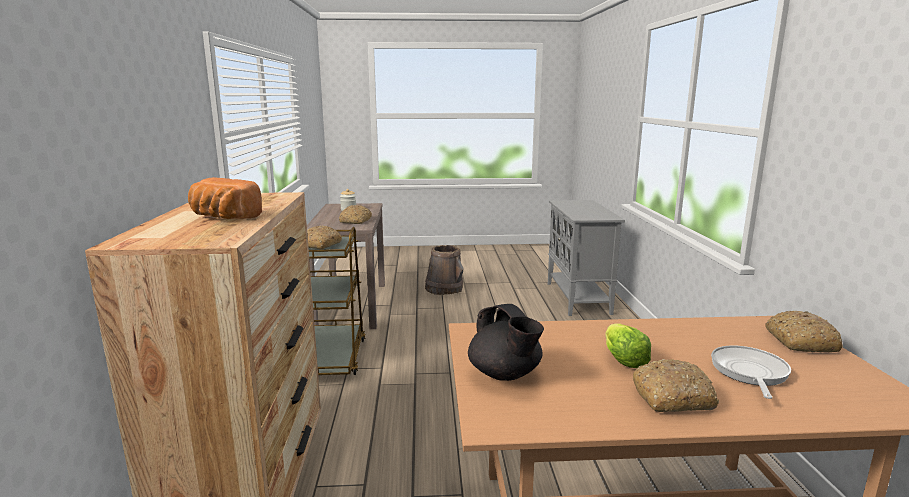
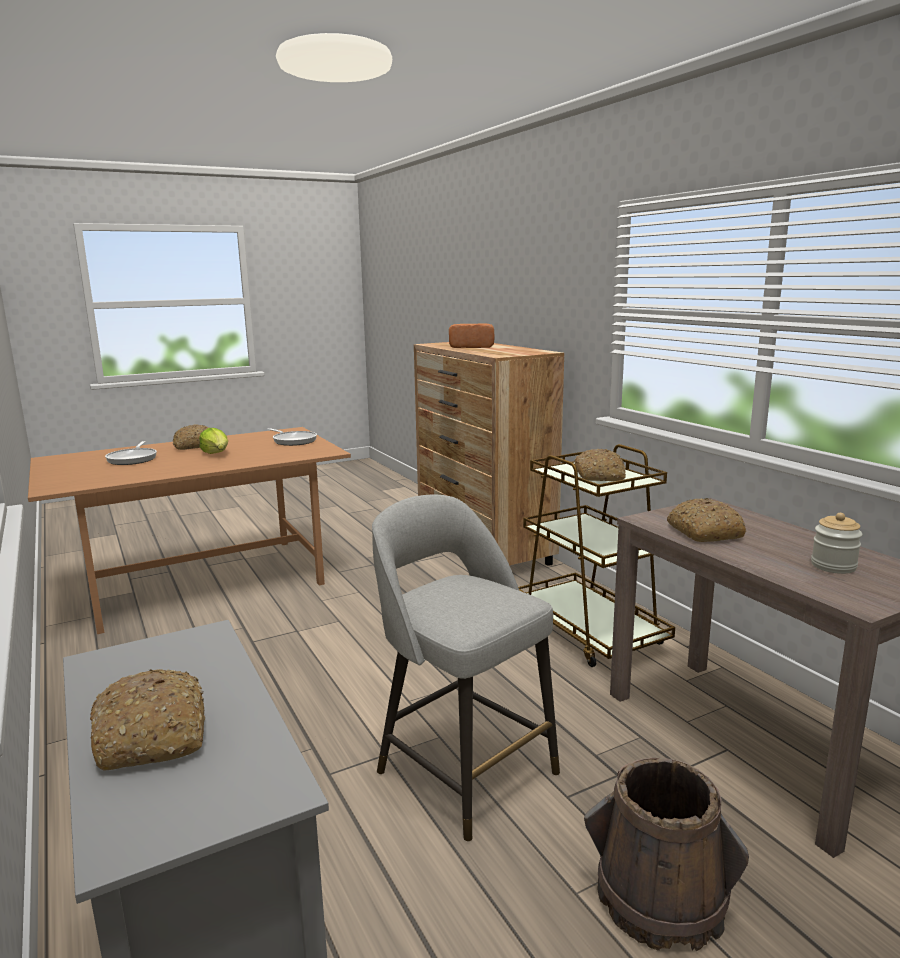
camera: 155 degrees right, 0 degrees up
(474, 321) = (463, 769): none -> grey stool
(505, 374) = (293, 441): black teapot -> frying pan
(799, 341) = (61, 478): bread -> bread (153, 735)

